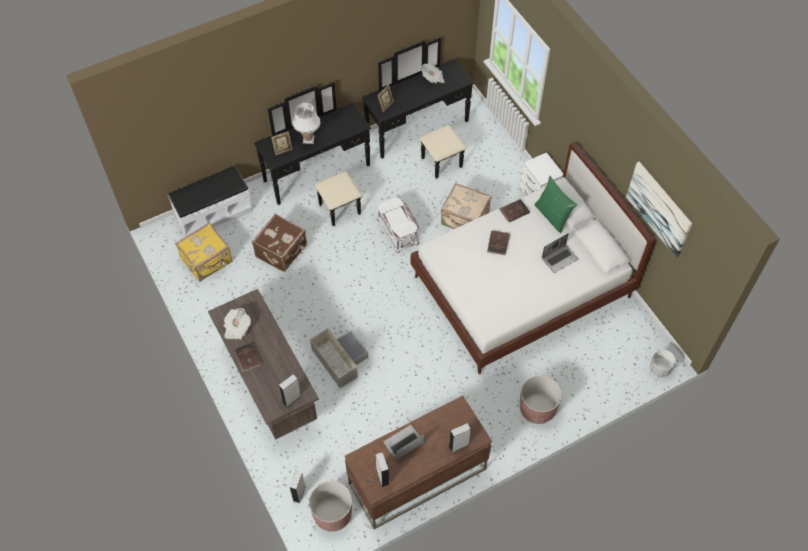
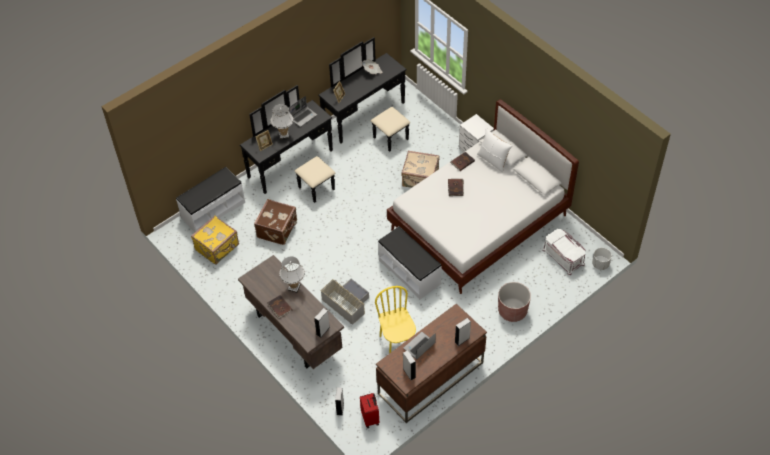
camera: 10 degrees left, 5 degrees down
(236, 328) = (264, 287): newspaper -> none
(271, 335) = (294, 287): none -> white table lamp
(332, 514) = (370, 418): brown planter -> red suitcase
(387, 423) = (397, 343): none -> yellow chair
(398, 230) = (369, 197): white storage box -> white storage box (563, 256)
(424, 334) = (410, 272): none -> white bench
(552, 216) = (493, 160): green pillow -> white pillow
(559, 258) = (506, 191): laptop -> laptop (303, 116)
(659, 208) = (577, 135): picture -> none

